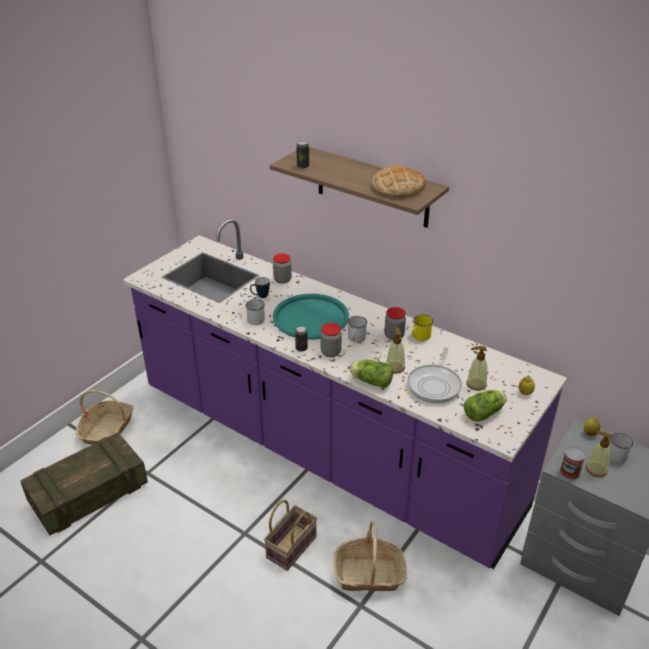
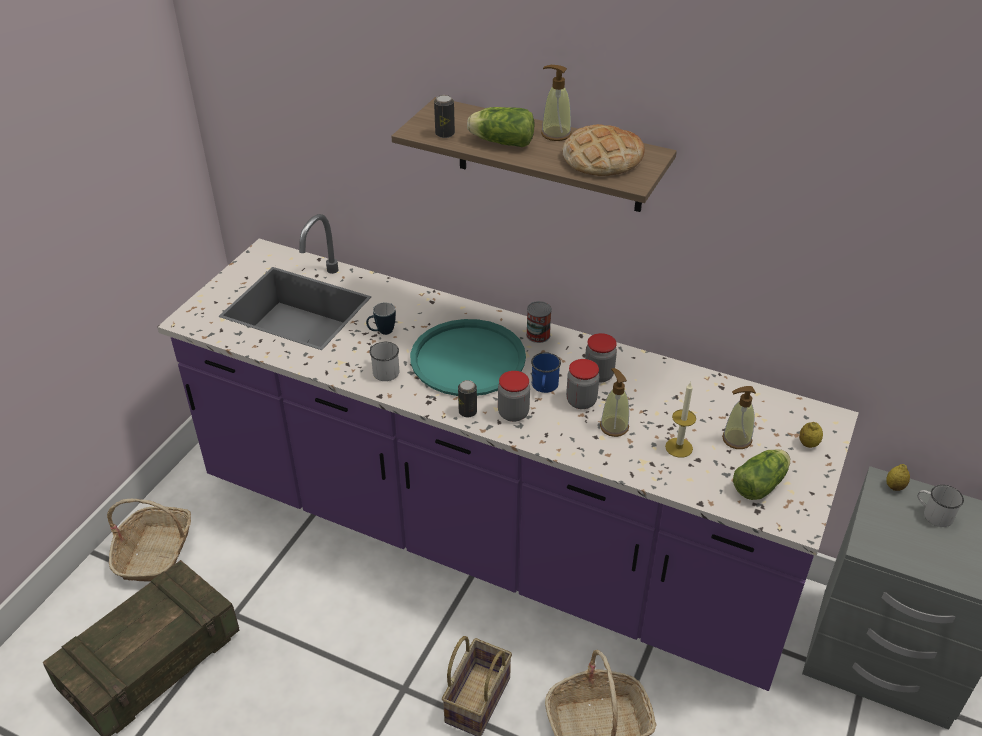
camera: 10 degrees left, 5 degrees up
(282, 280) = (408, 300): jar -> jar (581, 401)
(356, 339) = (544, 387): white mug -> blue mug
(370, 381) = (584, 453): lettuce -> lettuce (500, 142)
(419, 337) = (636, 372): yellow mug -> none
(435, 384) = (679, 447): frying pan -> candle
(569, 472) = (882, 551): can -> can (538, 335)
(595, 469) = (916, 542): soap dispenser -> soap dispenser (555, 134)

